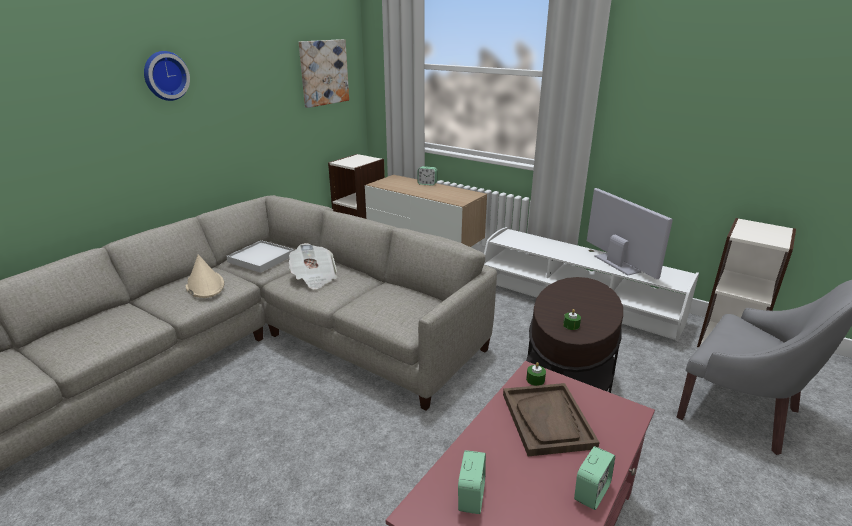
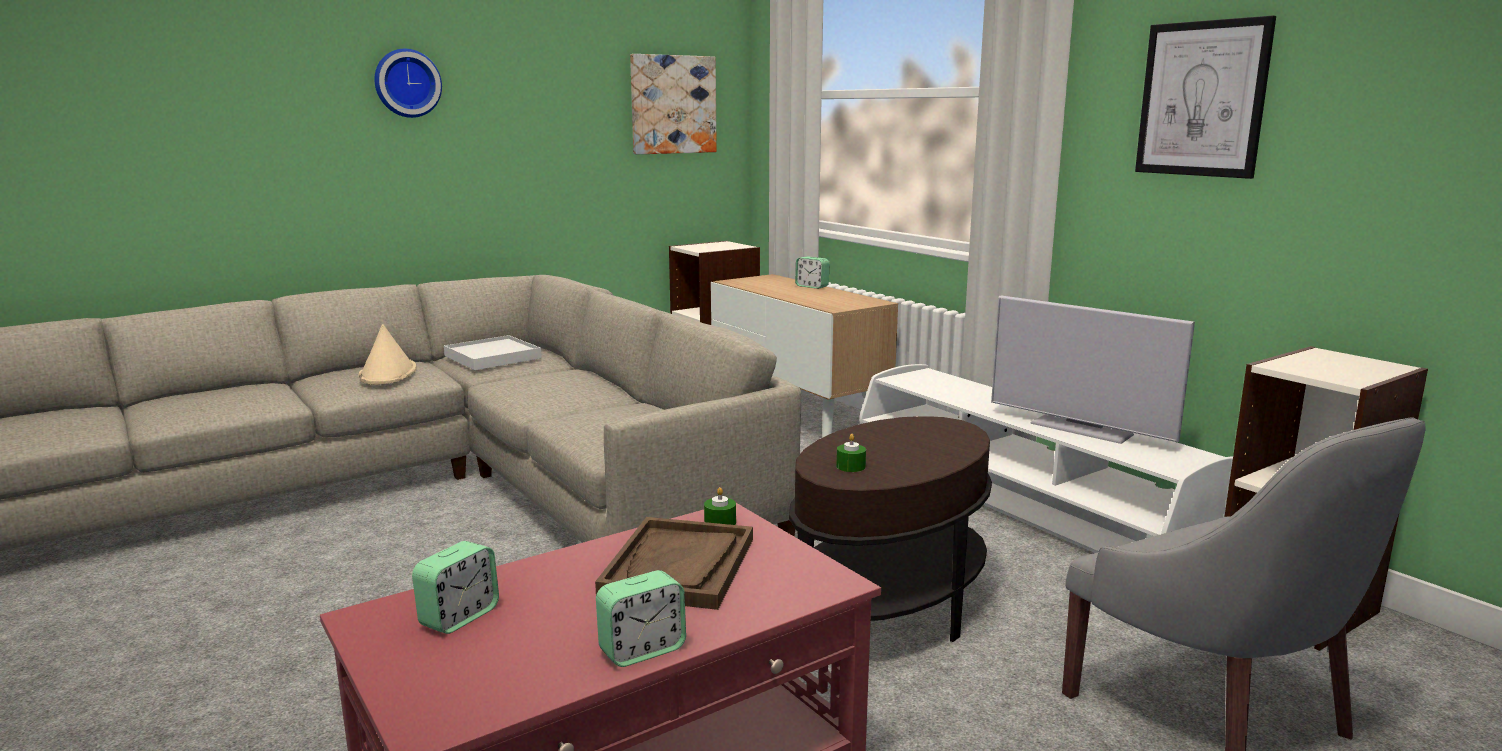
camera: 20 degrees right, 10 degrees down
(314, 278) = (539, 383): newspaper -> none
(616, 264) = (1081, 429): television -> television turned 135 degrees clockwise
(680, 88) = (1202, 99): none -> picture

